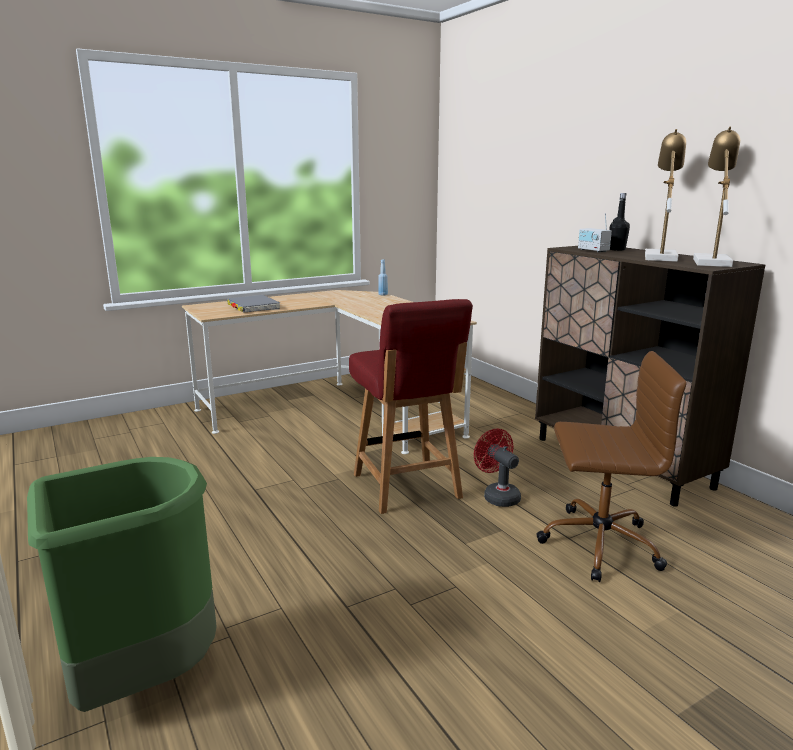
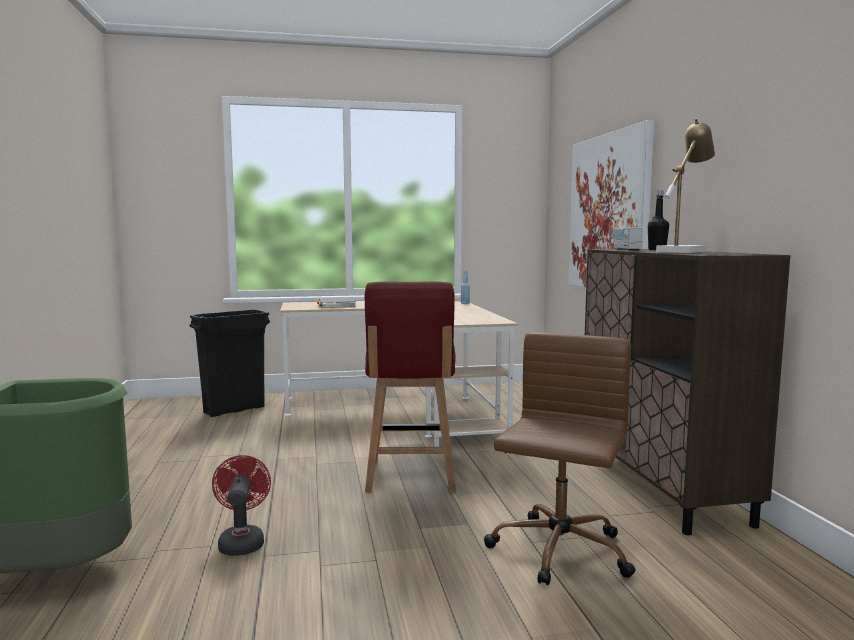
camera: 20 degrees right, 10 degrees down
(147, 433) = (234, 410): none -> black trash can
(497, 496) = (492, 495): red fan -> red fan (242, 541)
(531, 202) = (609, 213): none -> picture
(597, 543) = (558, 552): brown office chair -> brown office chair turned 90 degrees counterclockwise
(709, 261) = (727, 253): table lamp -> none

